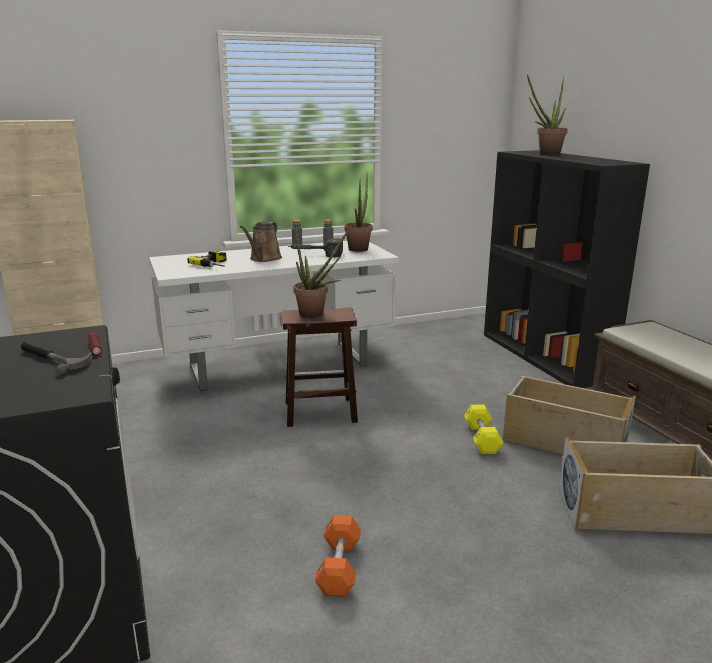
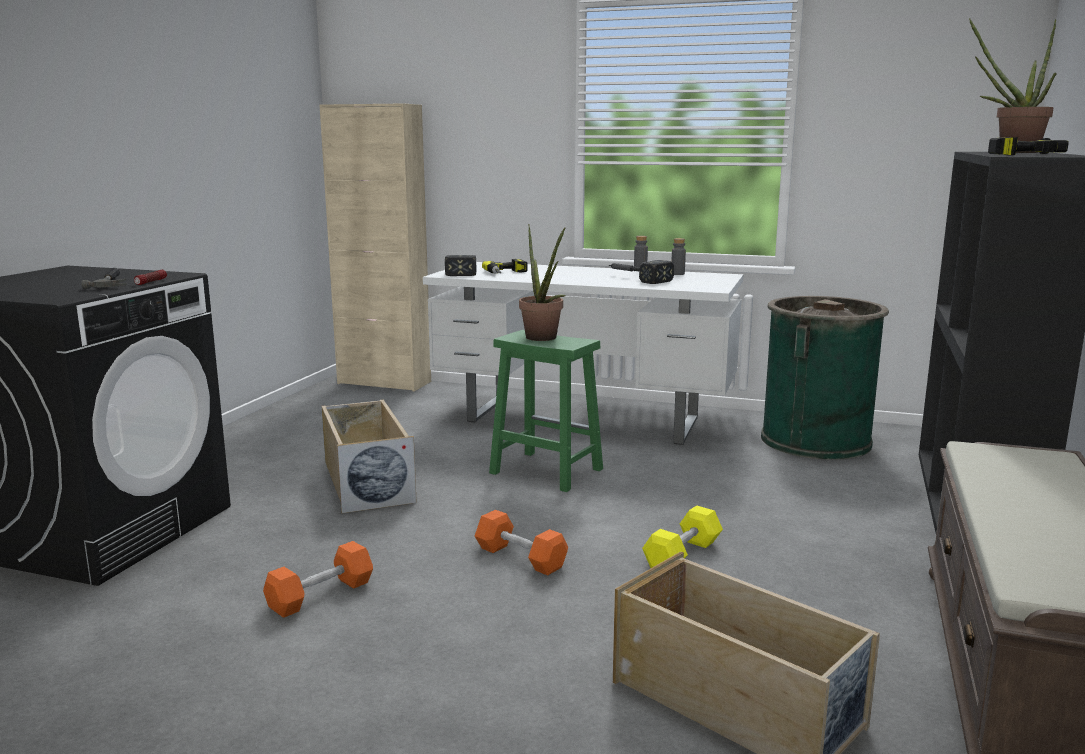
camera: 40 degrees right, 5 degrees down
(173, 268) = (462, 271): none -> hammer
(264, 259) = (568, 275): brown watering can -> none
(319, 412) = (544, 471): brown stool -> green stool
(359, 248) = (706, 280): potted plant -> none
(408, 479) = (520, 558): none -> orange dumbbell
(427, 340) = (815, 440): none -> green trash can
(563, 442) = (791, 598): beige storage box -> beige storage box (366, 481)
(583, 159) = (1018, 154): none -> power drill

